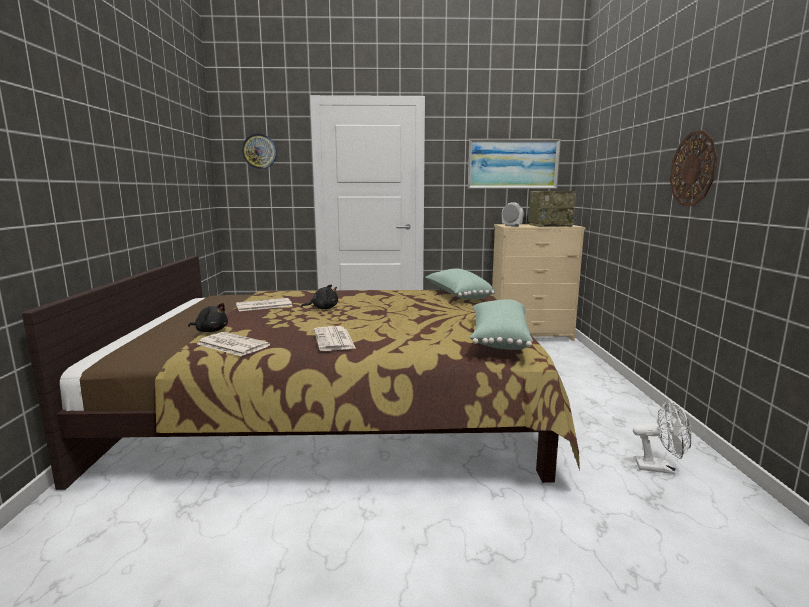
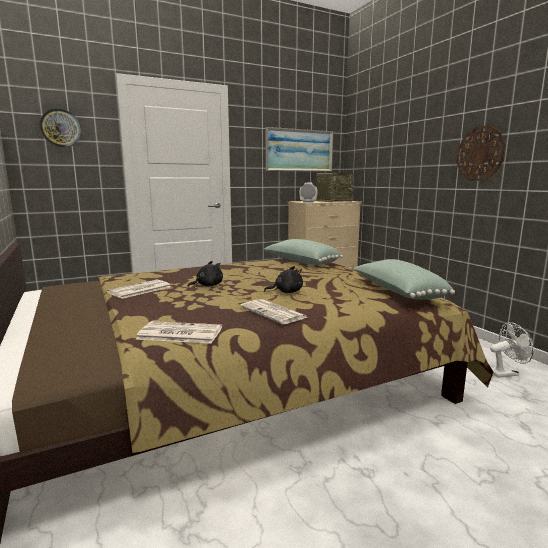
camera: 25 degrees left, 0 degrees up
(211, 331) = (126, 323): black plush toy -> black plush toy (286, 292)

